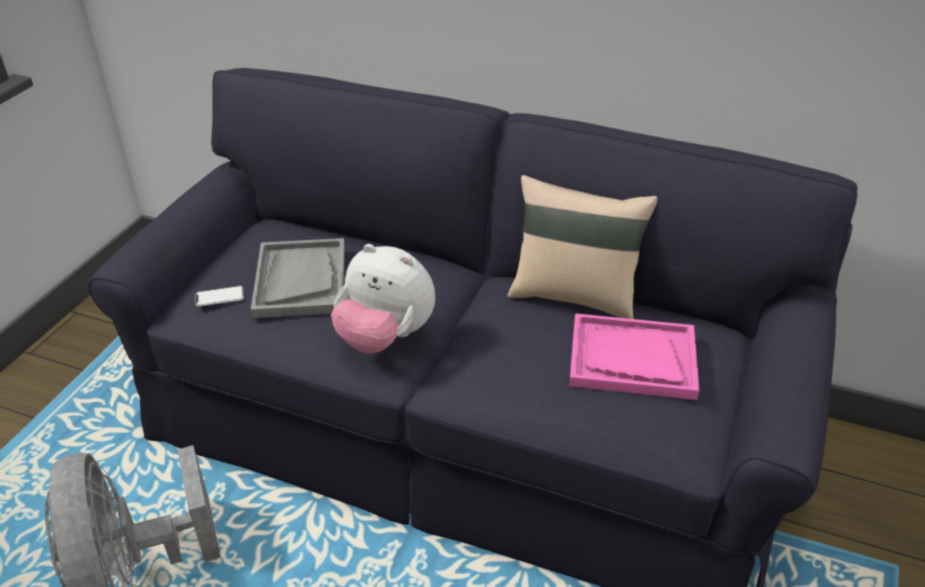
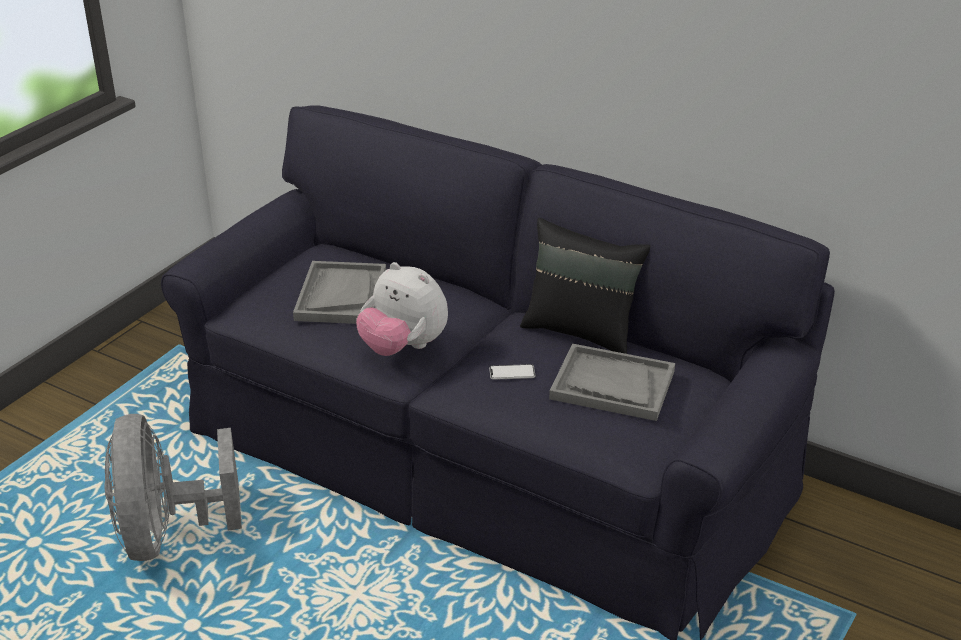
camera: 10 degrees right, 5 degrees down
(220, 297) = (269, 302): phone -> phone (512, 373)
(574, 295) = (581, 331): beige pillow -> black pillow
(632, 359) = (612, 385): pink tray -> grey tray

